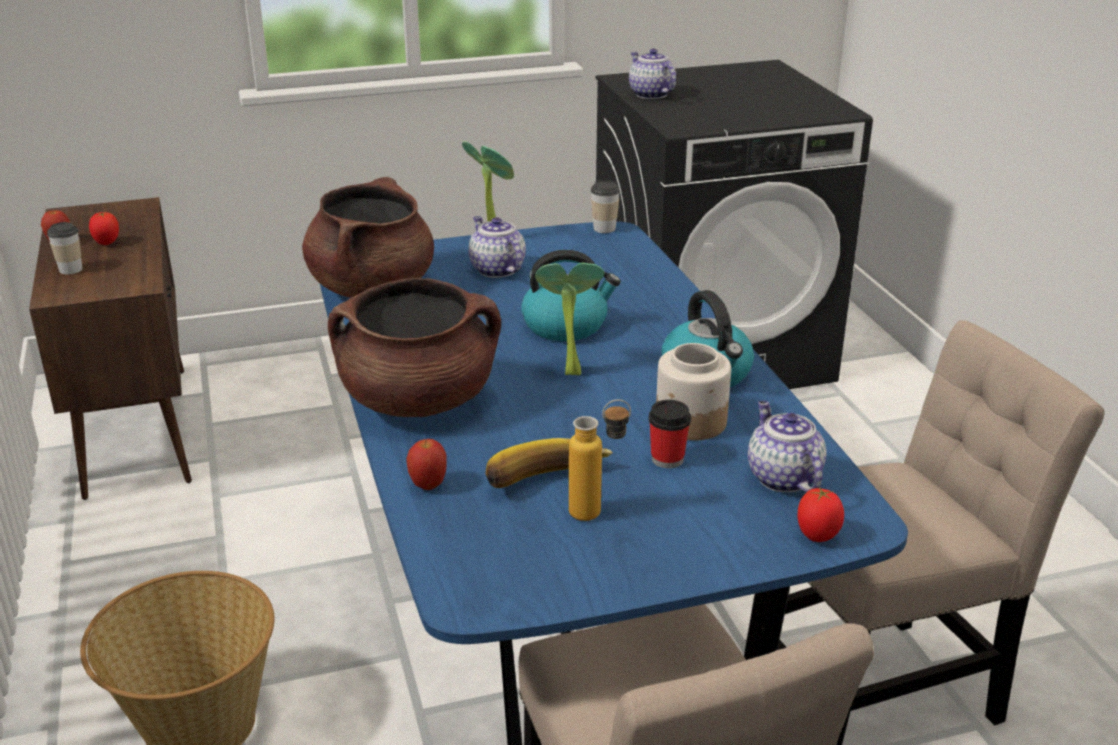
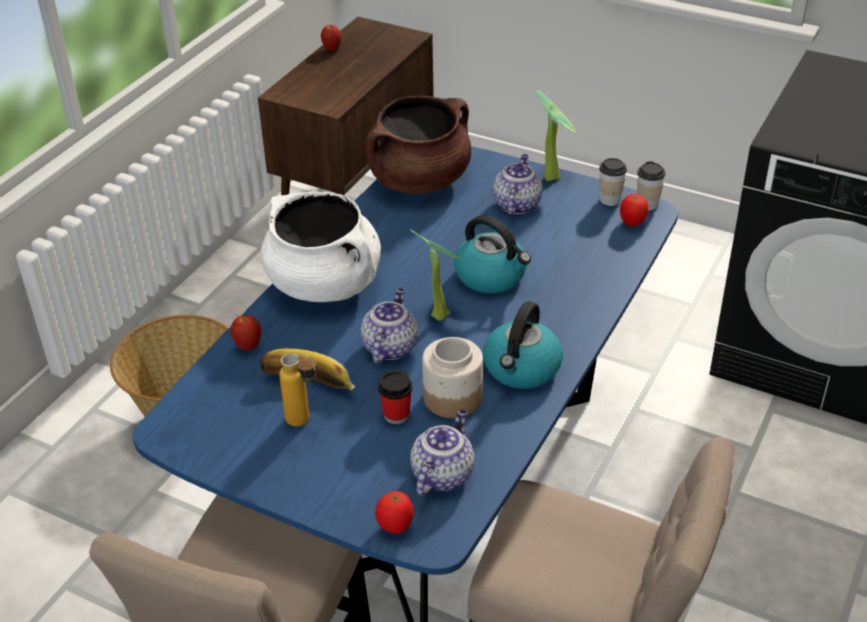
camera: 45 degrees right, 10 degrees up
(71, 269) = (312, 75): cup -> cup (610, 200)
(107, 243) = (355, 62): tomato -> tomato (632, 223)
(419, 400) = (325, 284): brown cooking pot -> white cooking pot
(650, 94) = (817, 90): teapot -> teapot (389, 346)

